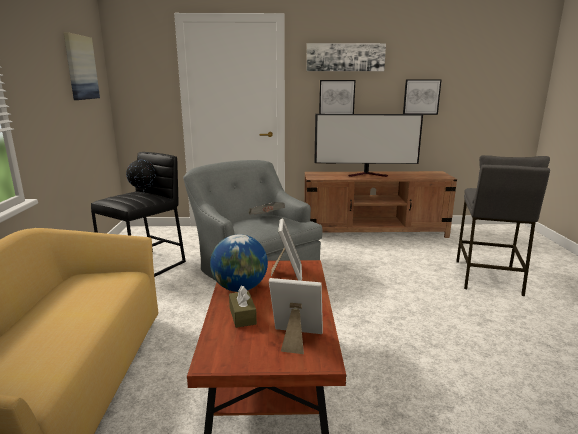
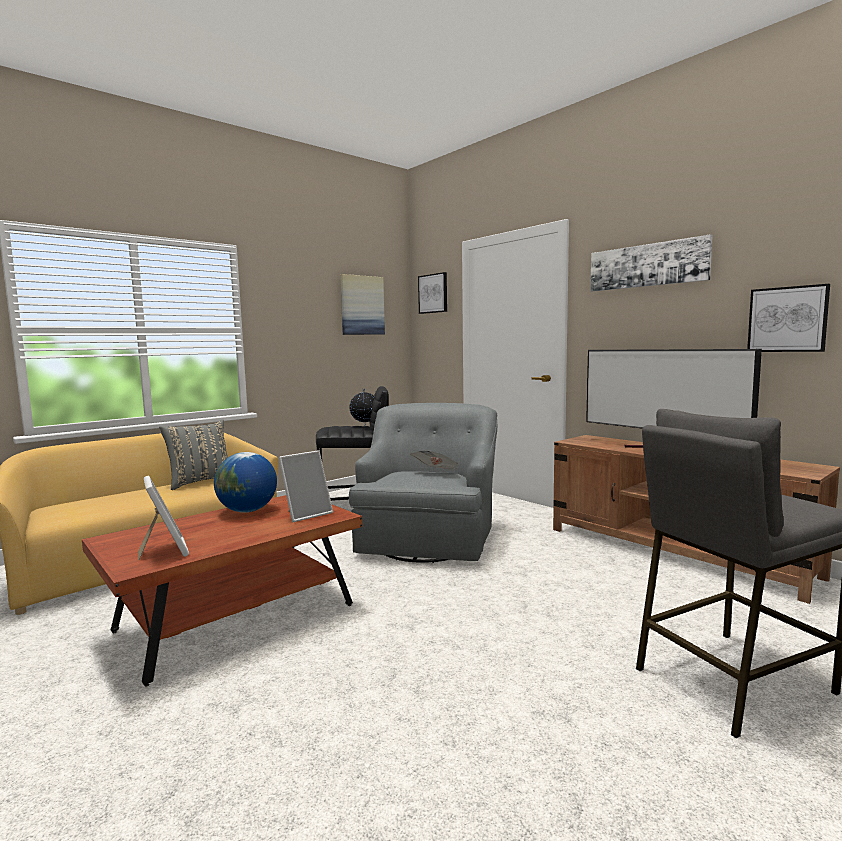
camera: 50 degrees right, 10 degrees down
(73, 288) = (200, 482): none -> grey pillow
(242, 316) = (193, 525): brown tissue box -> none
(336, 97) = (634, 326): picture -> picture (433, 293)

